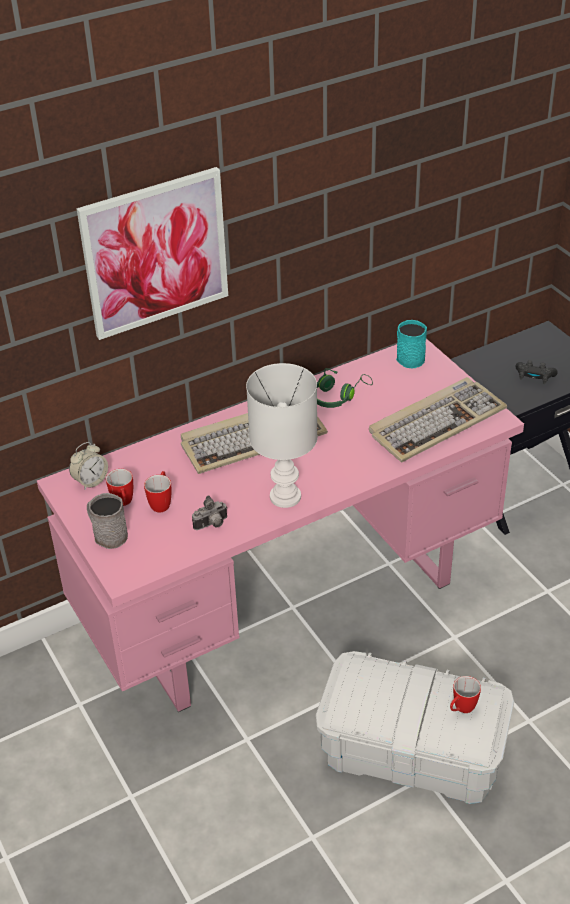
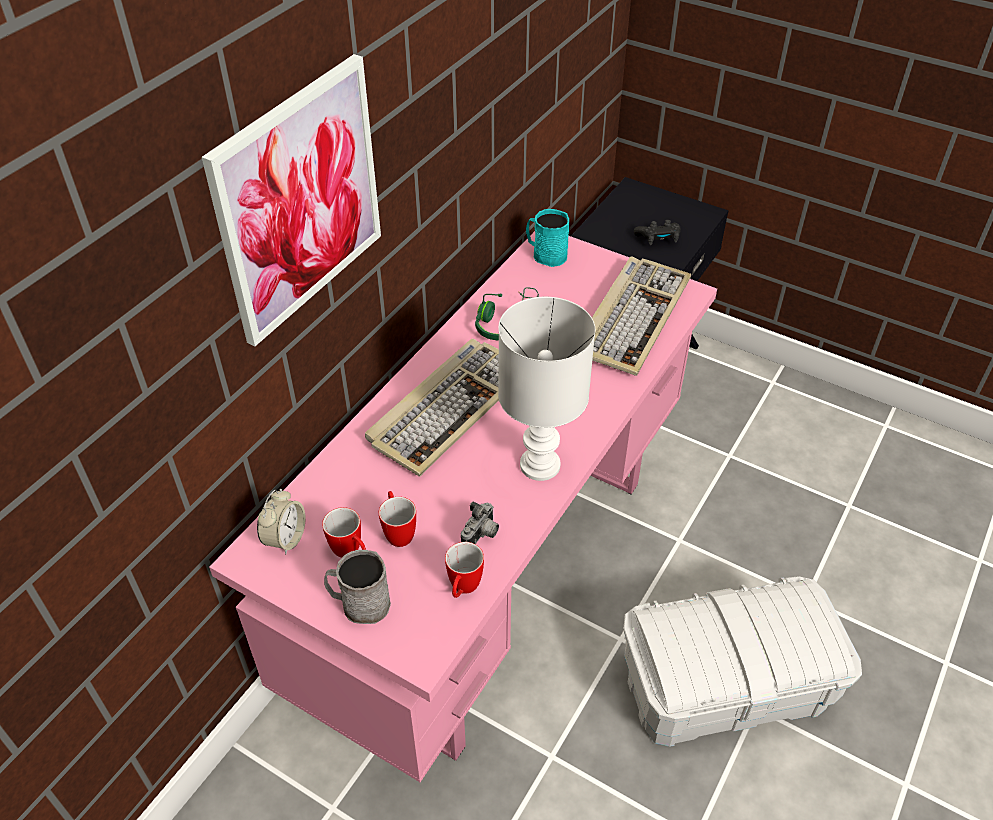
camera: 30 degrees left, 5 degrees up
(461, 709) = (794, 625): mug -> mug (463, 589)

